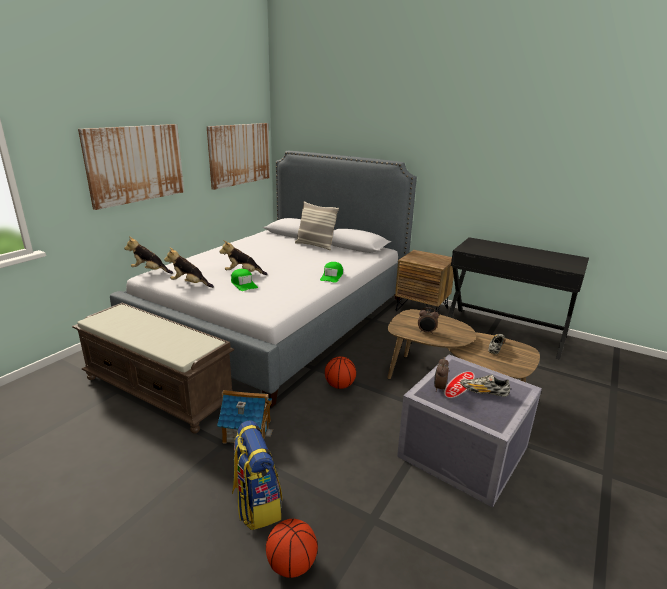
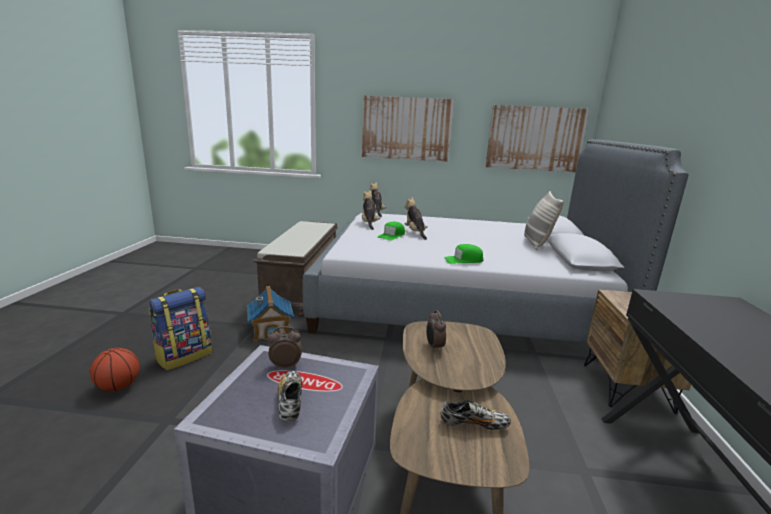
camera: 65 degrees right, 5 degrees down
(339, 385) = (368, 359): basketball -> none

